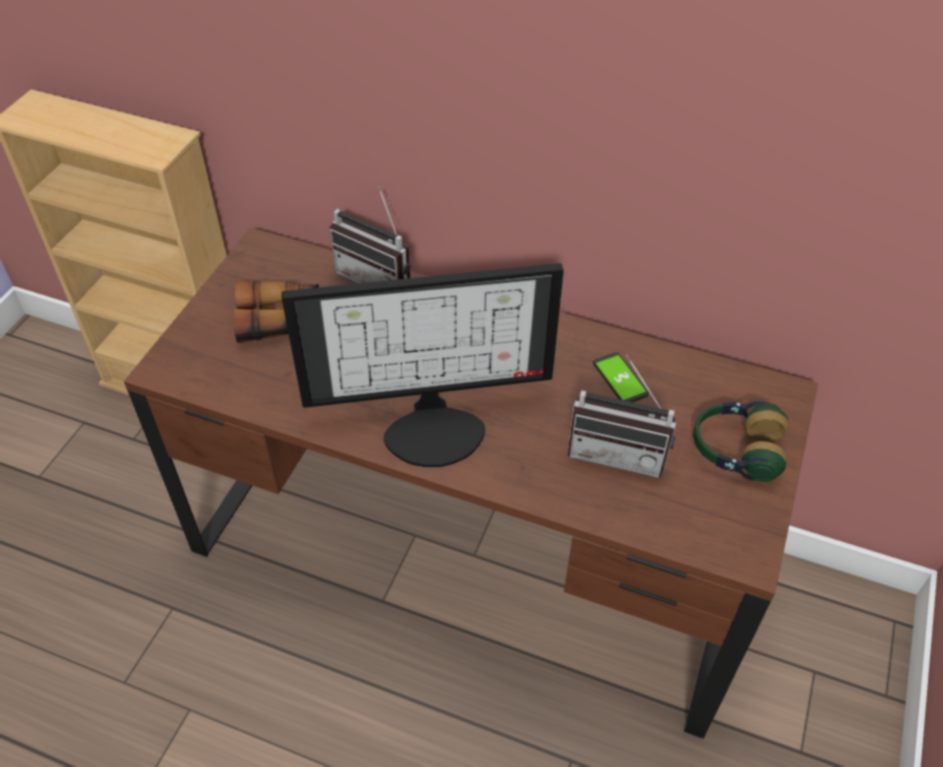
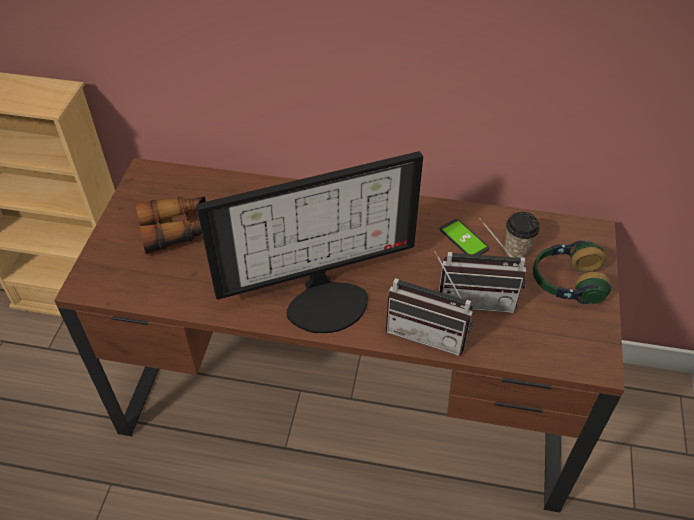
camera: 10 degrees left, 0 degrees up
(380, 278) = (252, 185): radio -> radio (429, 330)
(683, 401) = (516, 250): none -> cup

